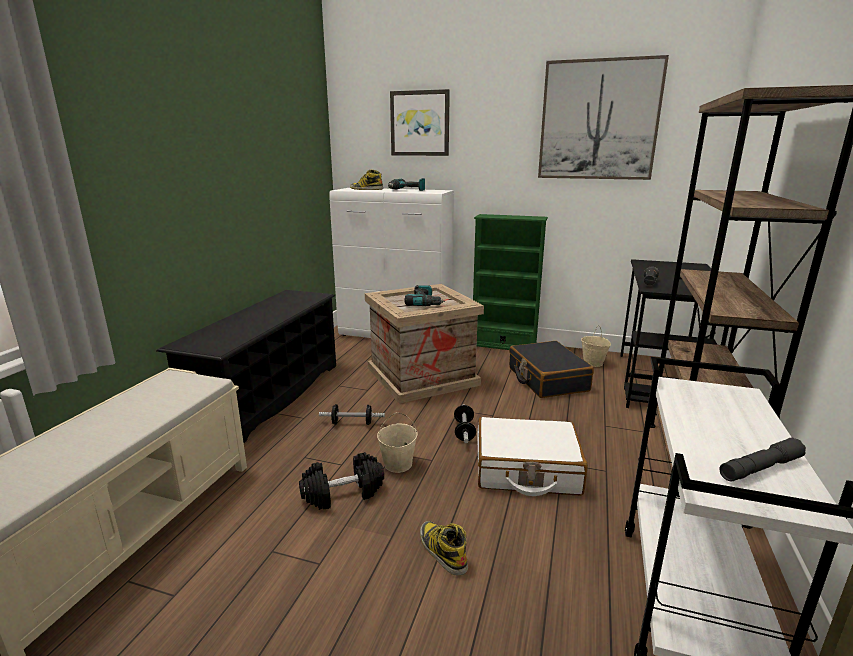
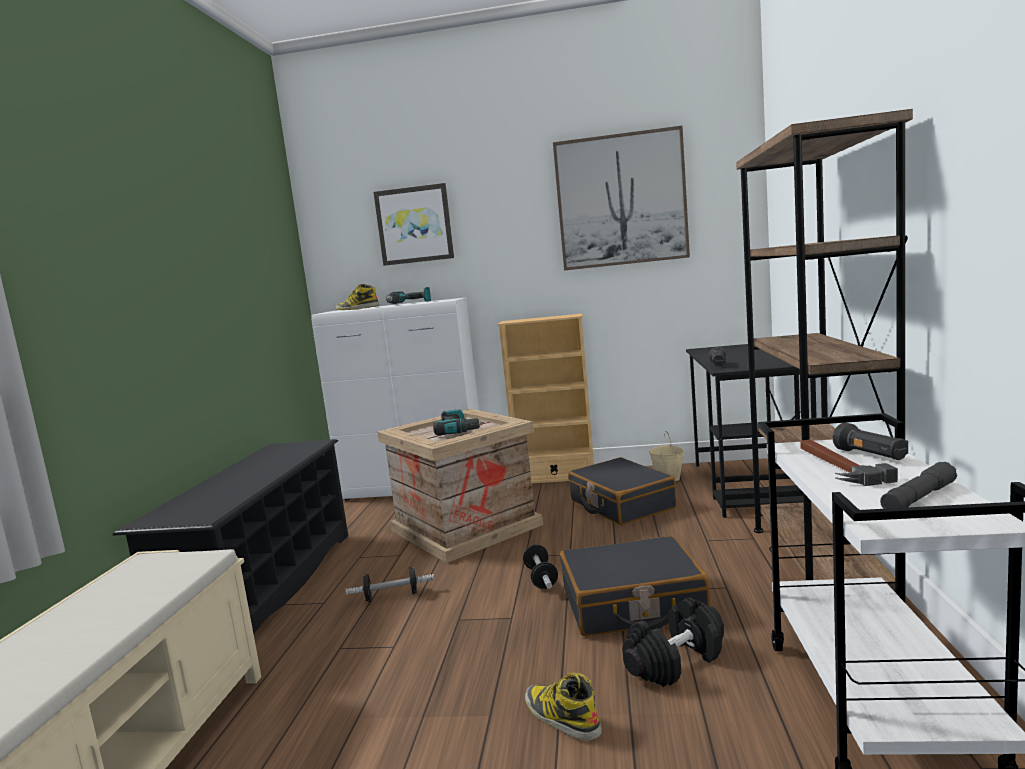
camera: 10 degrees left, 10 degrees down
(343, 494) = (407, 680): black dumbbell -> black dumbbell (675, 662)
(398, 464) = (469, 631): beige bucket -> none
(503, 345) = (555, 477): green bookcase -> beige bookcase
(526, 469) = (632, 605): white suitcase -> black suitcase
(702, 414) = (835, 465): none -> hammer
(739, 410) = (870, 456): none -> black flashlight

